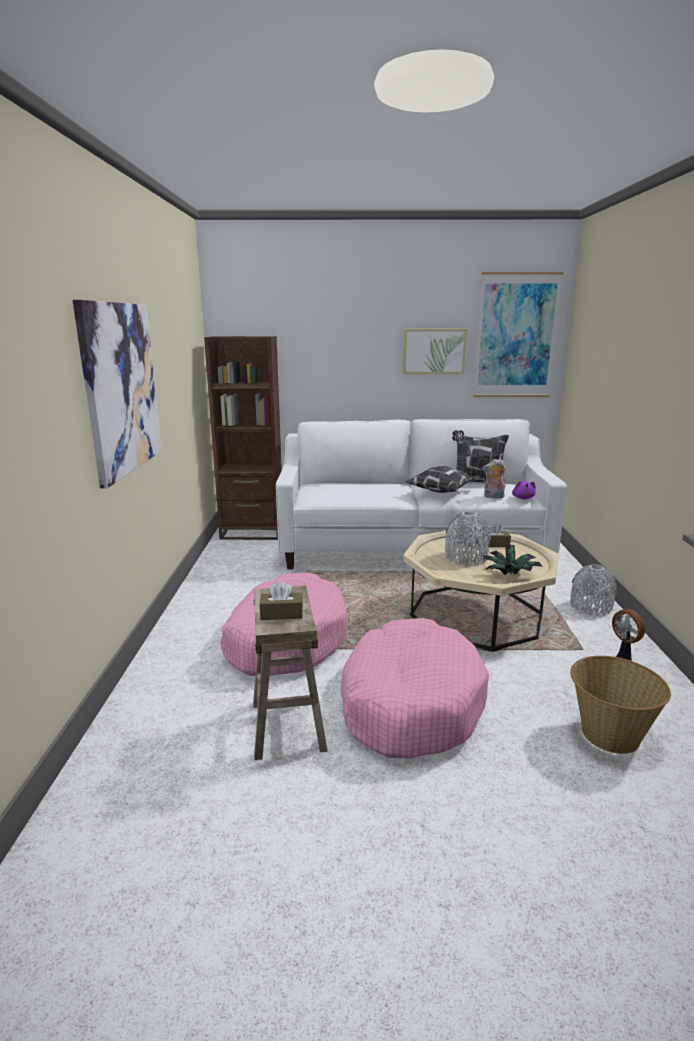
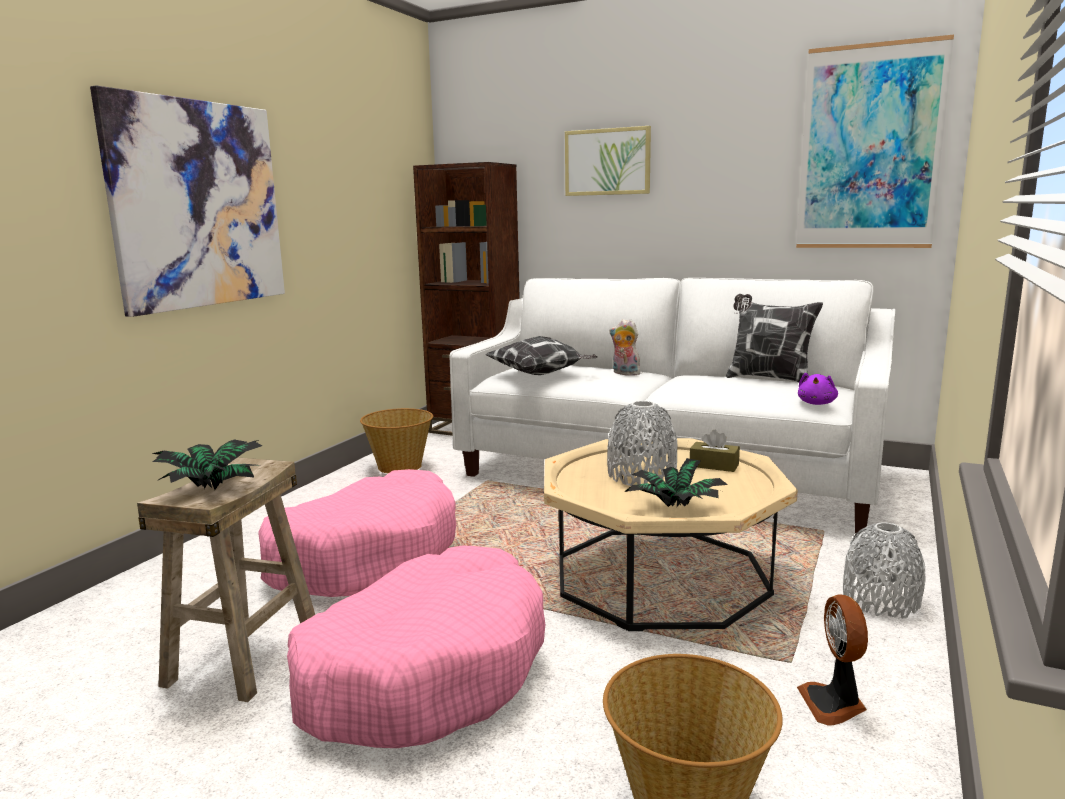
camera: 25 degrees right, 5 degrees down
(230, 569) = (400, 466): none -> basket
(281, 614) = (212, 487): brown tissue box -> potted plant
(434, 351) = (733, 177): picture -> picture (607, 162)
(443, 492) = (692, 385): pillow -> pillow (541, 375)
(493, 497) = (765, 397): plush toy -> plush toy (624, 373)

